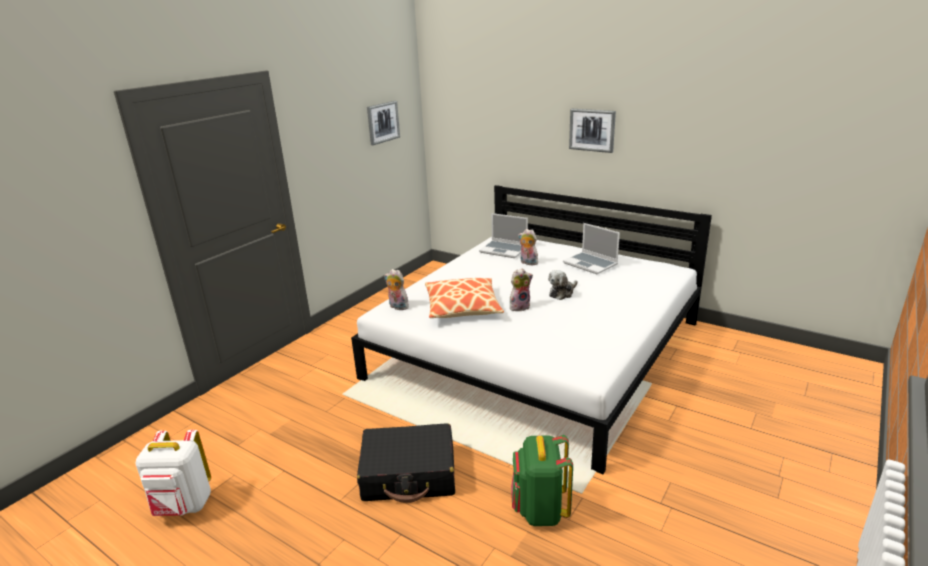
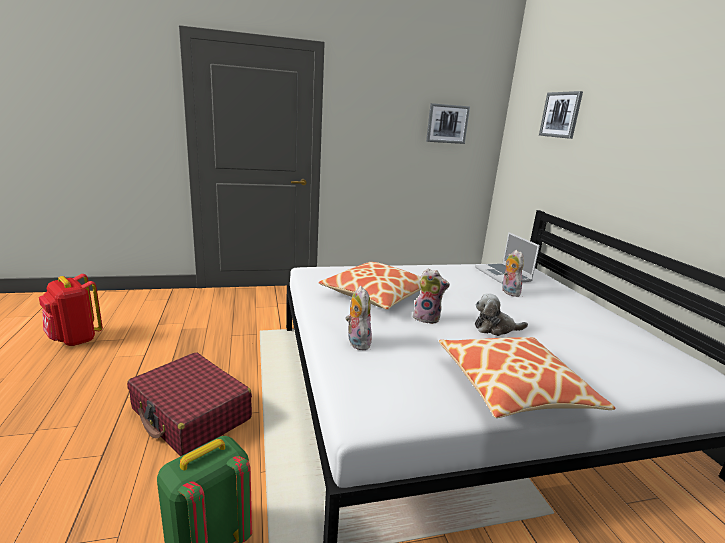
camera: 40 degrees right, 5 degrees down
(183, 506) = (75, 339): white backpack -> red backpack
(397, 307) = (329, 272): plush toy -> plush toy (356, 342)
(409, 474) = (191, 414): black suitcase -> red suitcase
(591, 264) = (581, 320): laptop -> none
(592, 130) = (661, 150): picture -> picture (560, 115)
(619, 322) = (514, 387): none -> pillow

